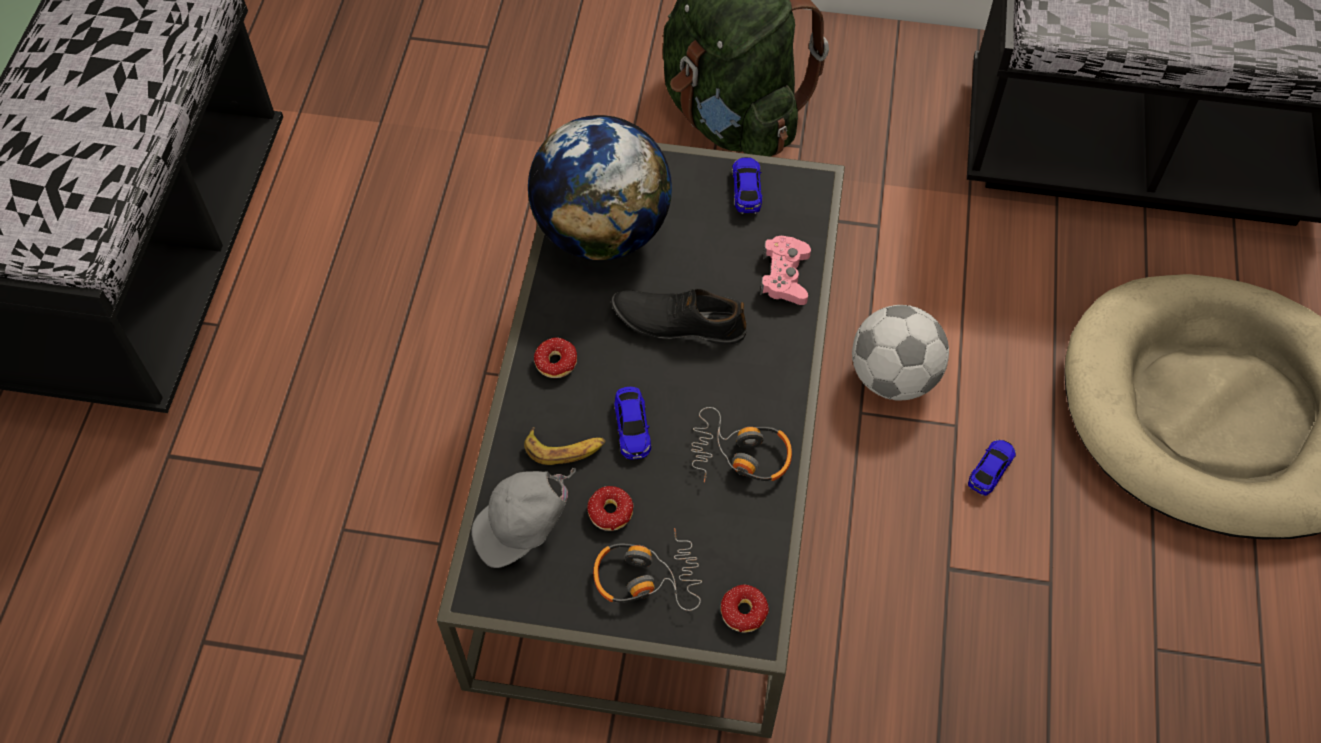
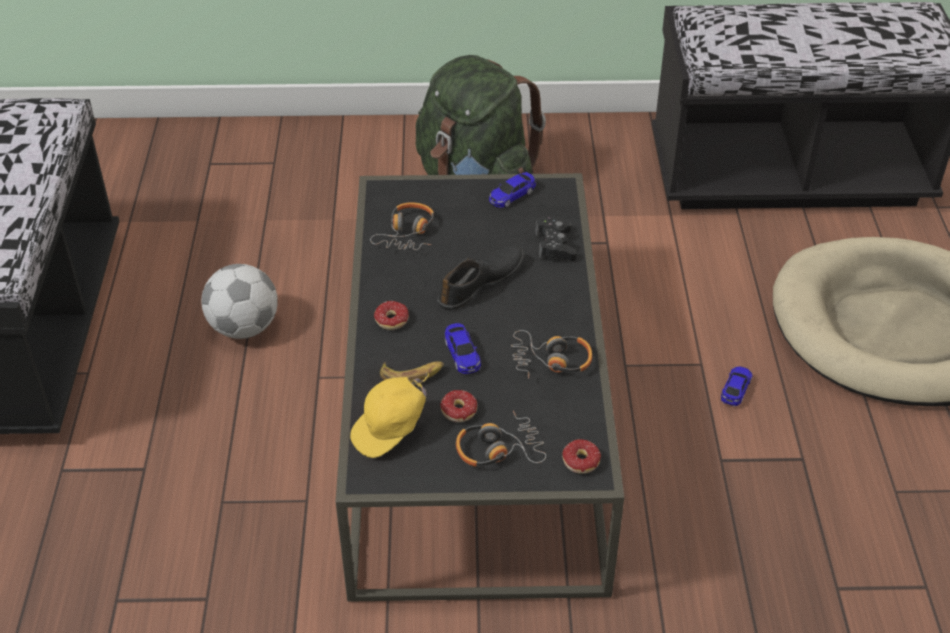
camera: 10 degrees left, 15 degrees down
(523, 528) = (391, 431): grey cap -> yellow cap
(602, 231) = (407, 234): globe -> headphones
(678, 321) = (481, 283): black shoe -> black shoe turned 135 degrees clockwise
(746, 189) = (512, 195): toy car -> toy car turned 120 degrees counterclockwise
(785, 276) = (555, 245): pink game controller -> black game controller
(893, 378) = (645, 339): football -> football (244, 328)

